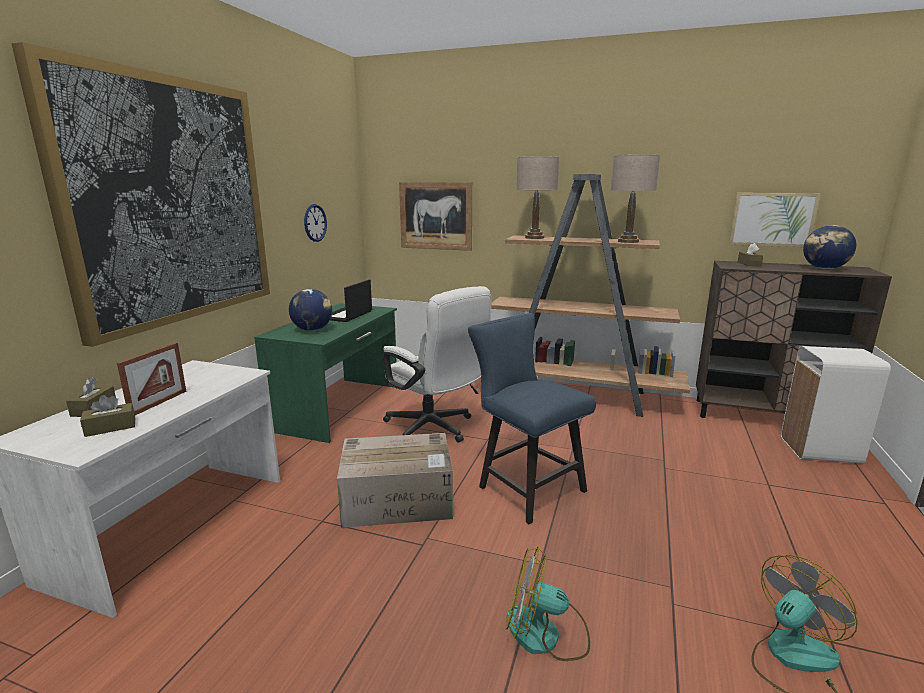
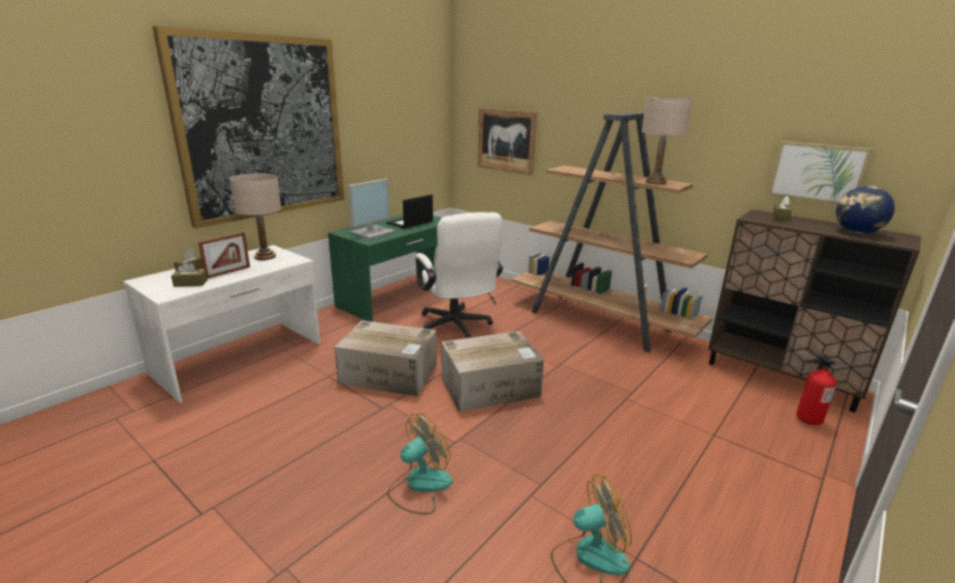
camera: 20 degrees right, 5 degrees up
(312, 330) = (372, 232): globe -> monitor
(315, 223) = (396, 142): wall clock -> none
(525, 487) = (491, 386): blue chair -> cardboard box
(534, 238) = (576, 170): beige table lamp -> beige table lamp (265, 257)
(545, 634) = (419, 485): fan -> fan turned 105 degrees clockwise
(819, 450) = (806, 418): white trash can -> fire extinguisher

